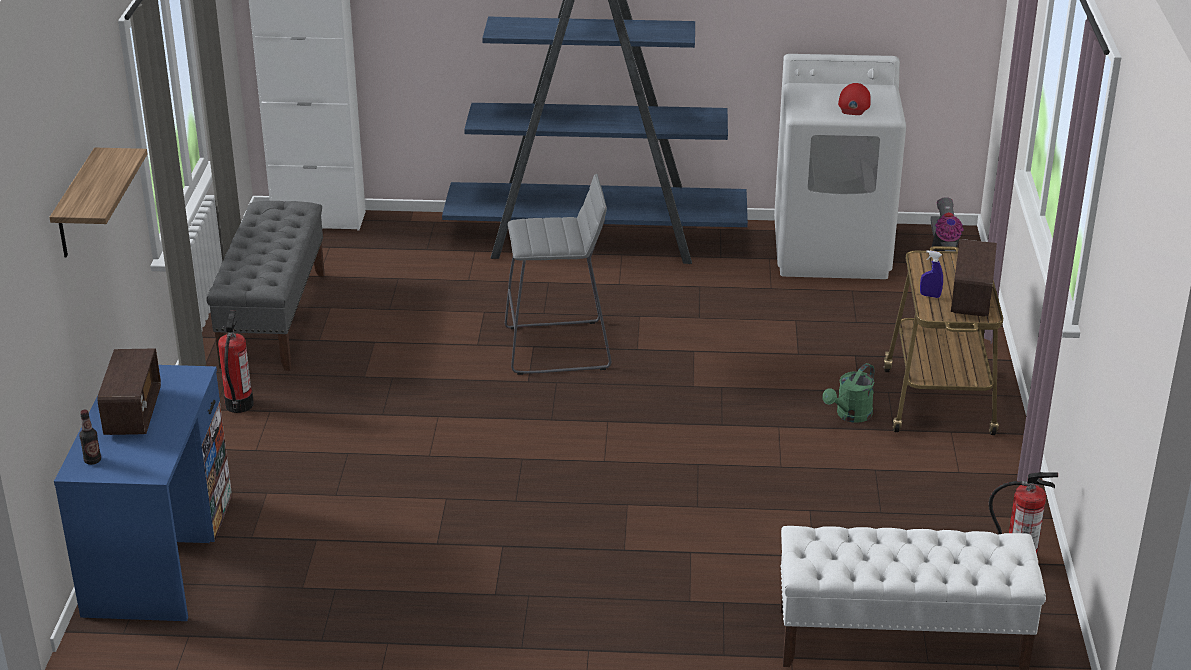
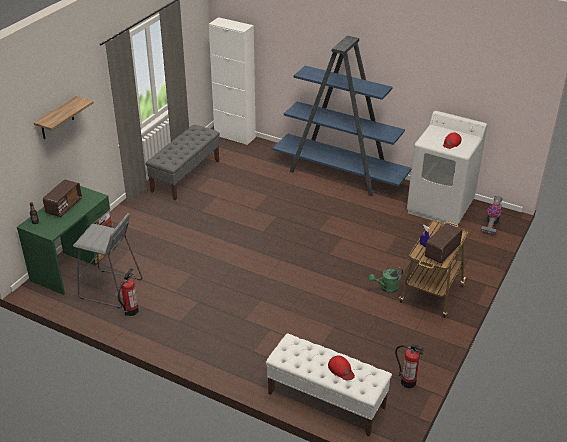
camera: 25 degrees right, 5 degrees up
(159, 554) = (74, 264): blue desk -> green desk
(239, 405) = (146, 210): fire extinguisher -> fire extinguisher (131, 311)
(558, 348) = (286, 220): grey stool -> grey stool (111, 289)
(942, 555) = (341, 369): none -> red cap

